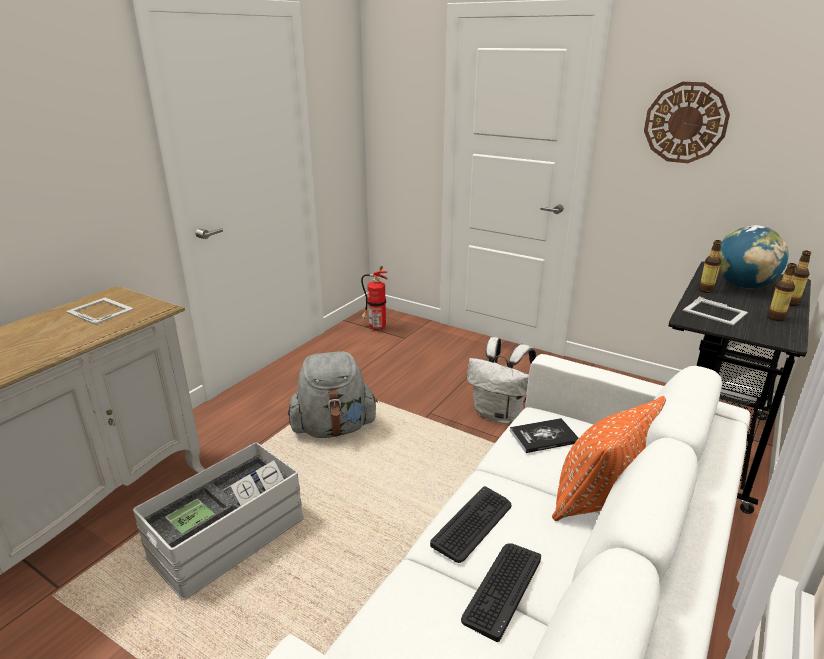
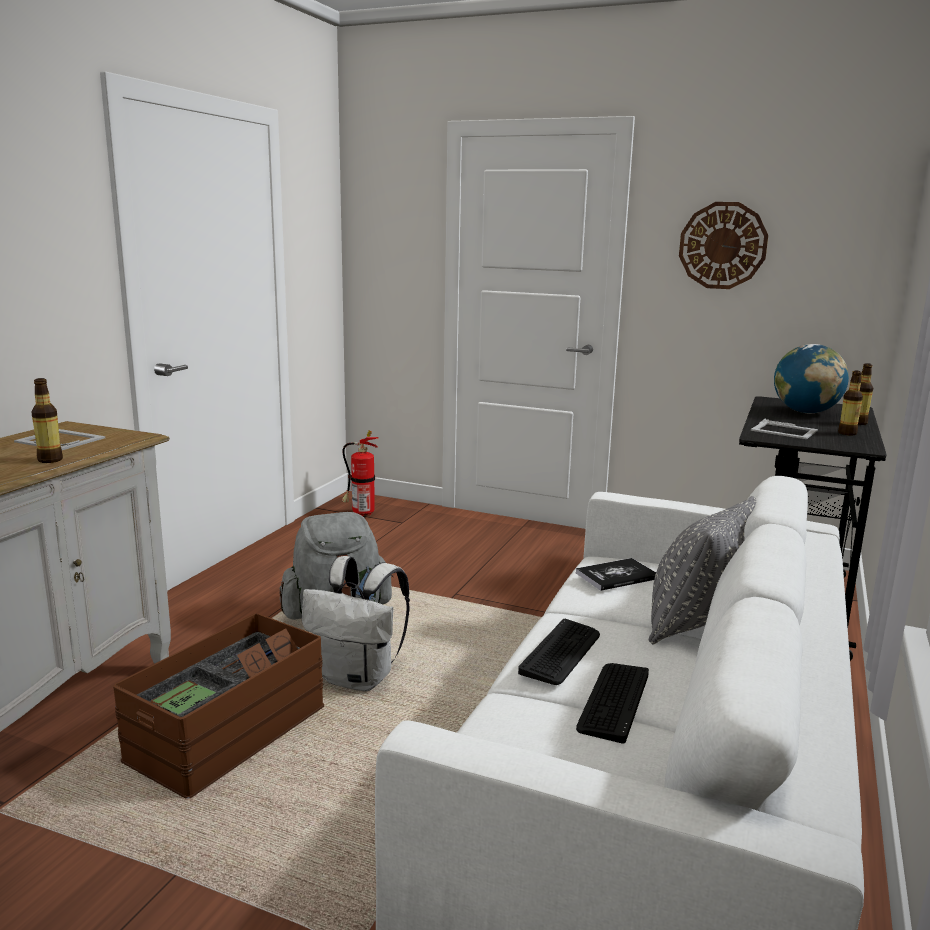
camera: 10 degrees left, 10 degrees down
(227, 536) = (227, 731): grey storage box -> brown storage box
(499, 414) = (541, 590): white backpack -> white backpack (359, 678)
(599, 499) = (695, 624): orange pillow -> grey pillow
(705, 290) = (768, 416): bottle -> bottle (50, 460)

